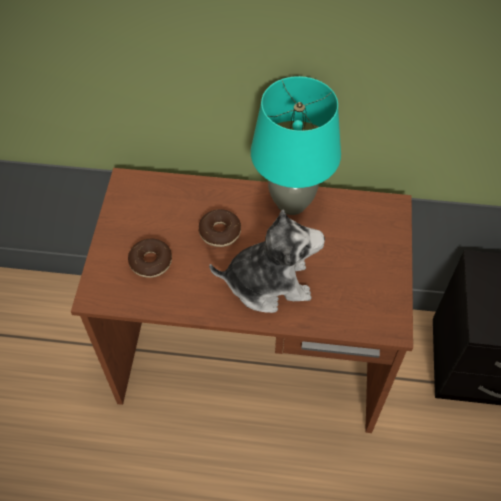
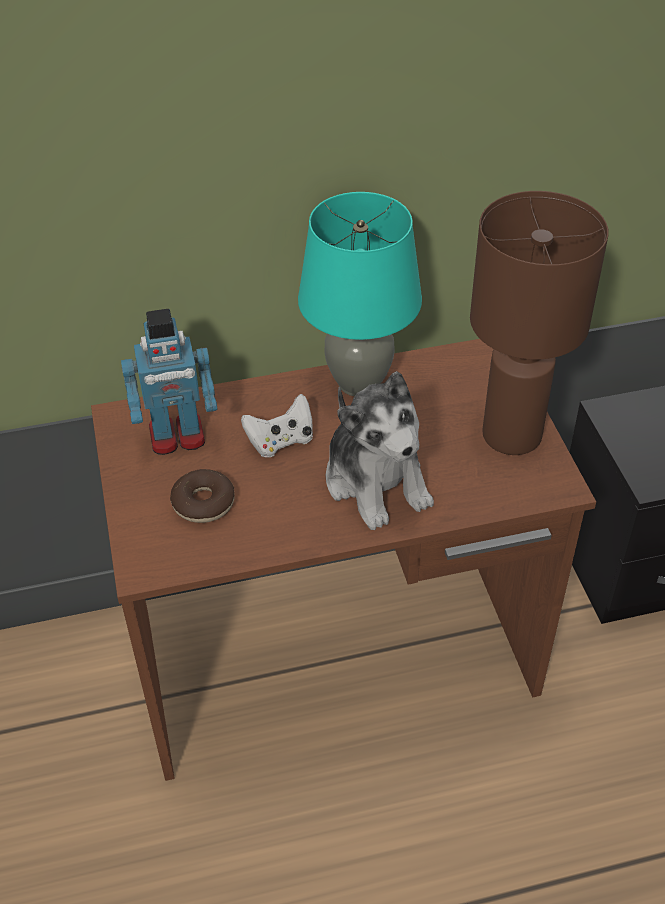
camera: 20 degrees left, 10 degrees down
(156, 208) = (177, 437): none -> toy robot
(220, 232) = (281, 441): donut -> white game controller
(268, 282) = (376, 481): plush toy -> plush toy turned 90 degrees clockwise
(378, 278) = (513, 436): none -> brown table lamp

